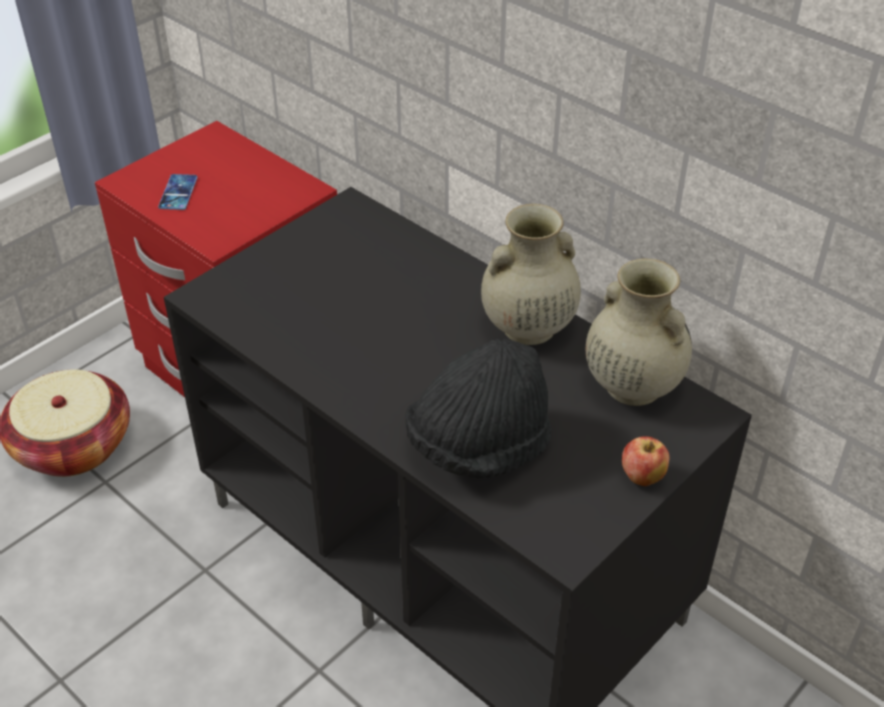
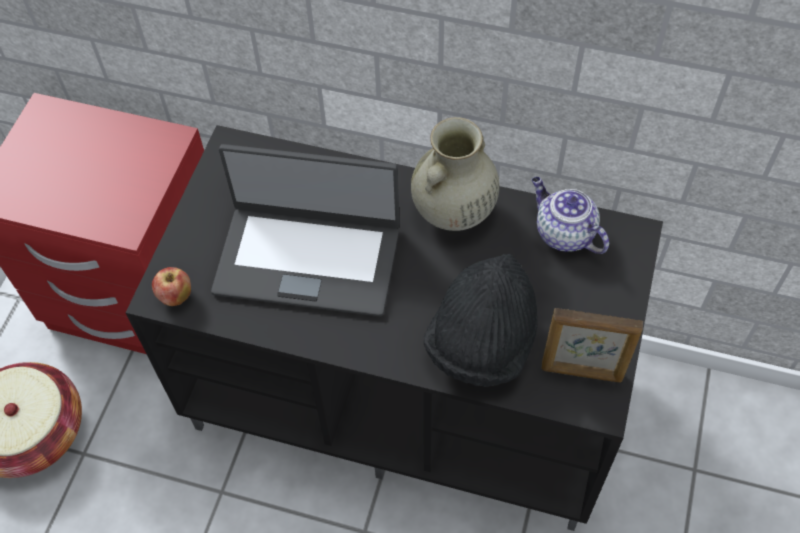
camera: 25 degrees left, 15 degrees up
(178, 192) = (52, 189): phone -> none
(357, 315) = (308, 258): none -> laptop
(567, 513) = (582, 372): none -> picture frame
(631, 385) = (563, 233): beige vase -> teapot
(642, 477) = (617, 314): apple -> apple (176, 297)

